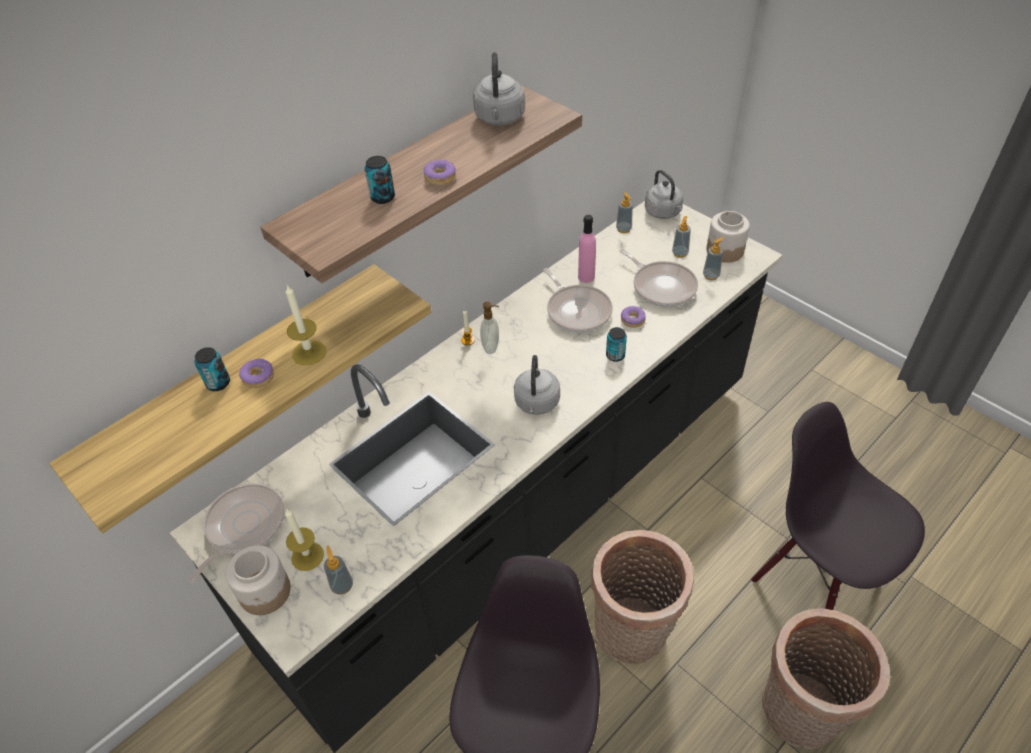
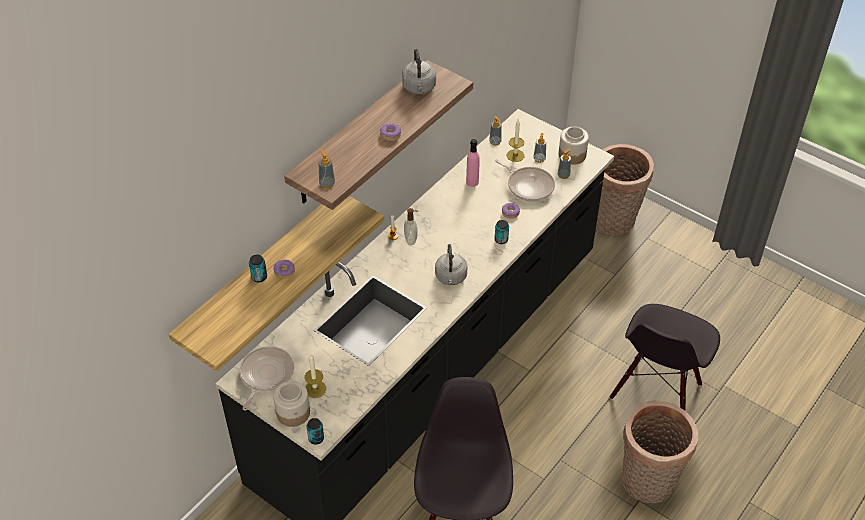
camera: 10 degrees left, 0 degrees up
(309, 353) = (312, 253): candle -> candle (515, 155)
(342, 586) = (343, 404): soap dispenser -> soap dispenser (327, 184)
(383, 197) = (357, 151): can -> can (316, 438)
(577, 311) = (469, 208): frying pan -> none
(633, 634) = (527, 444): basket -> basket (614, 221)
(664, 213) = (524, 127): grey kettle -> none
(817, 578) = (657, 393): black chair -> black chair turned 105 degrees counterclockwise

